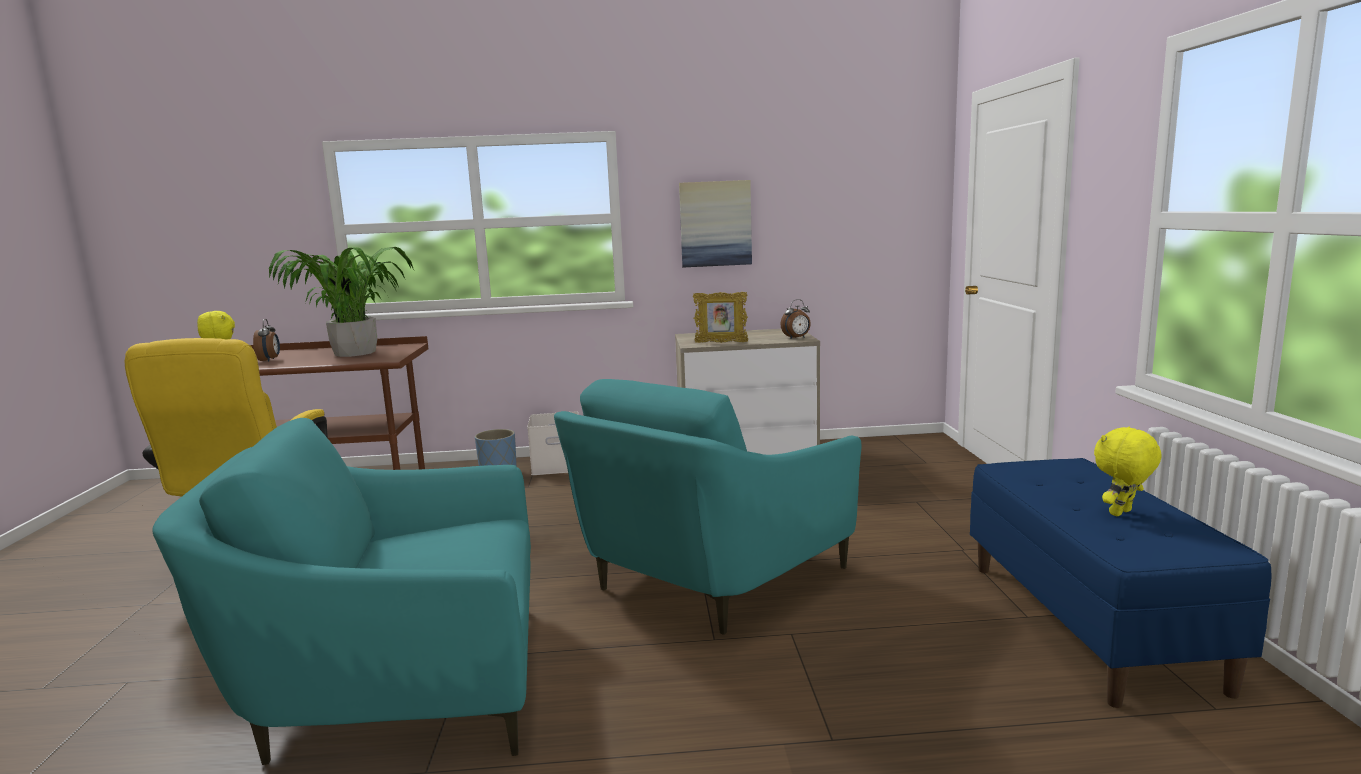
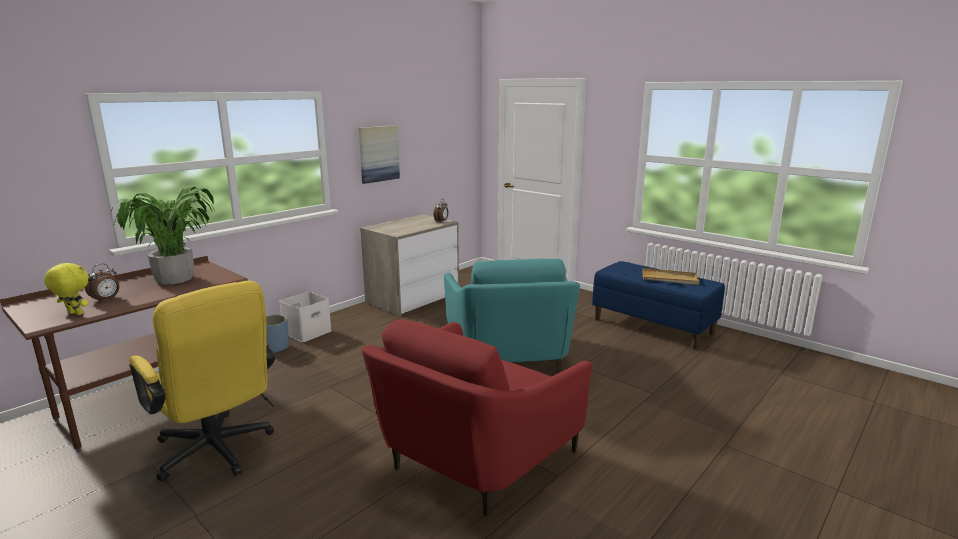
camera: 45 degrees left, 5 degrees up
(270, 360) = (106, 299): alarm clock -> alarm clock turned 90 degrees clockwise
(398, 686) = (474, 459): turquoise armchair -> red armchair
(721, 342) = (409, 230): picture frame -> none
(1122, 513) = (670, 279): yellow plush toy -> beige tray

